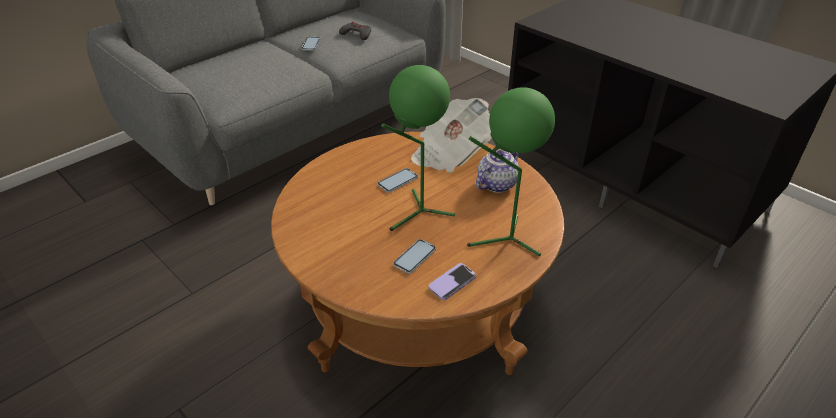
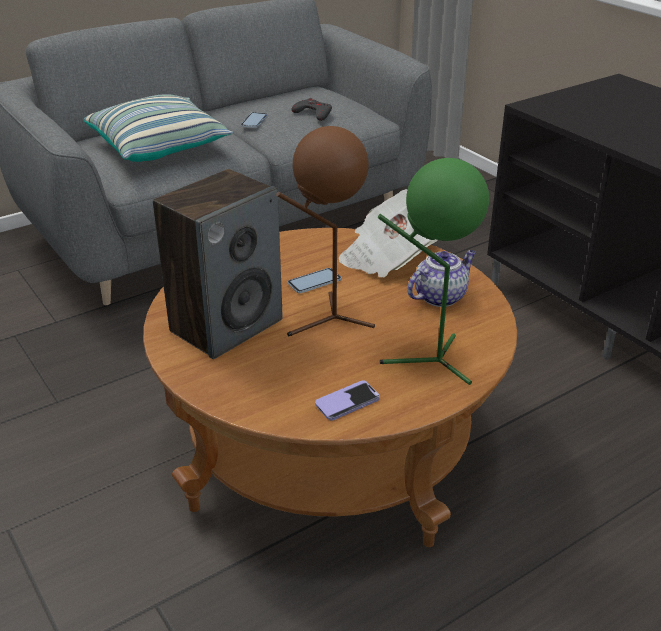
camera: 10 degrees right, 5 degrees down
(240, 73) = (160, 147): none -> pillow
(339, 227) = (226, 325): none -> speaker
(414, 257) = (309, 368): phone -> none
(418, 213) = (328, 320): green table lamp -> brown table lamp

